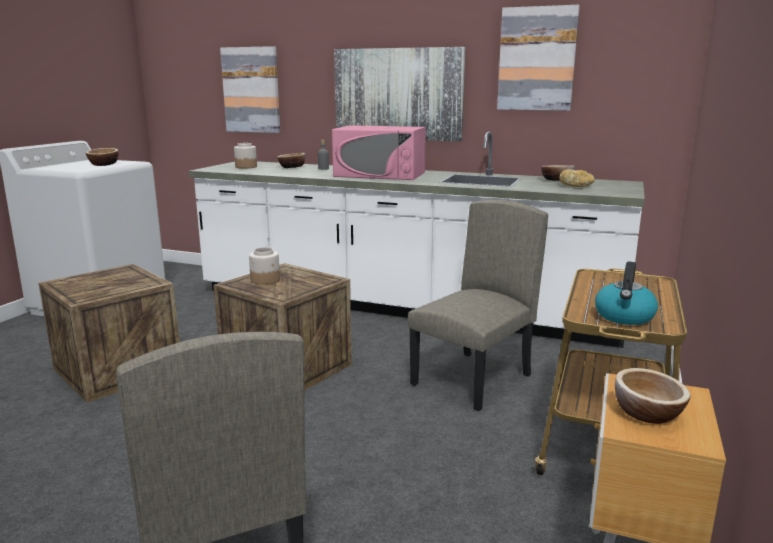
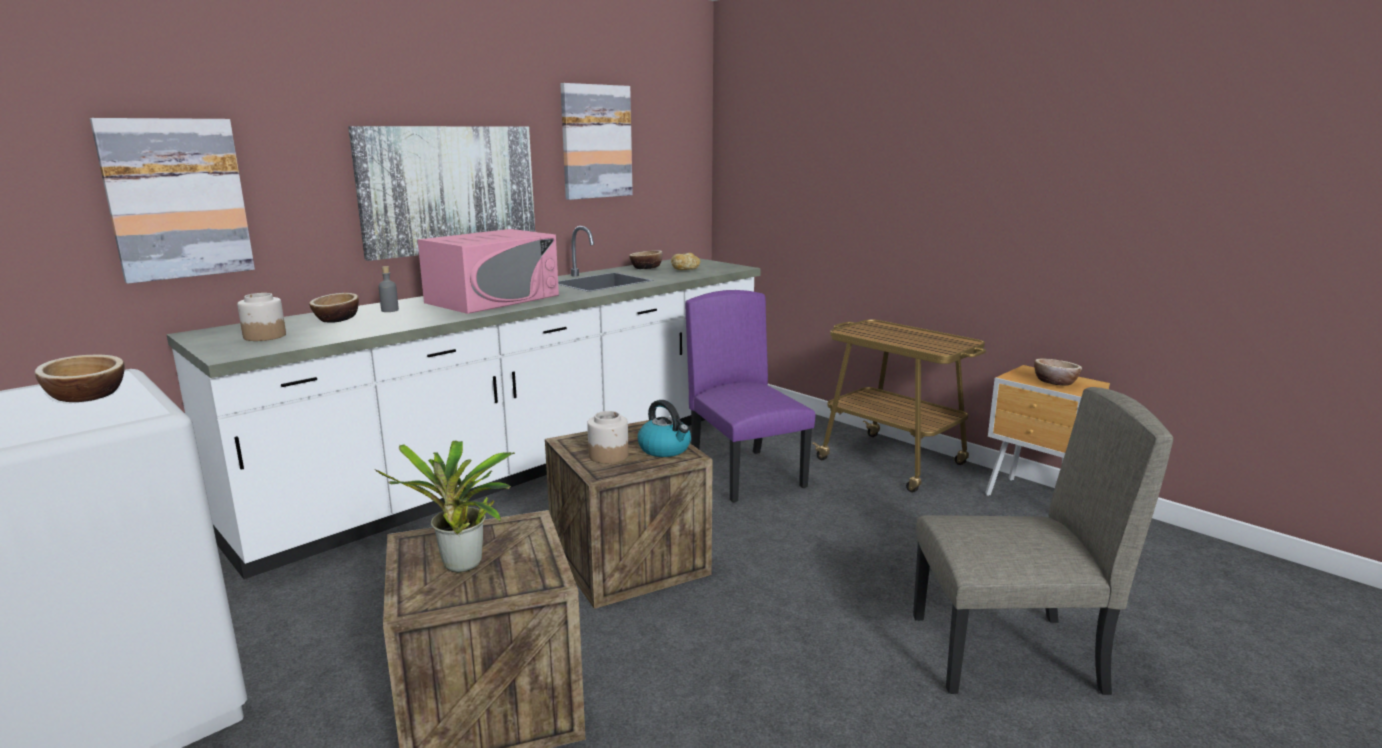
camera: 65 degrees left, 0 degrees up
(95, 282) = (462, 568): none -> potted plant
(473, 380) = (747, 475): beige chair -> purple chair
(624, 317) = (948, 344): kettle -> kettle (665, 449)

